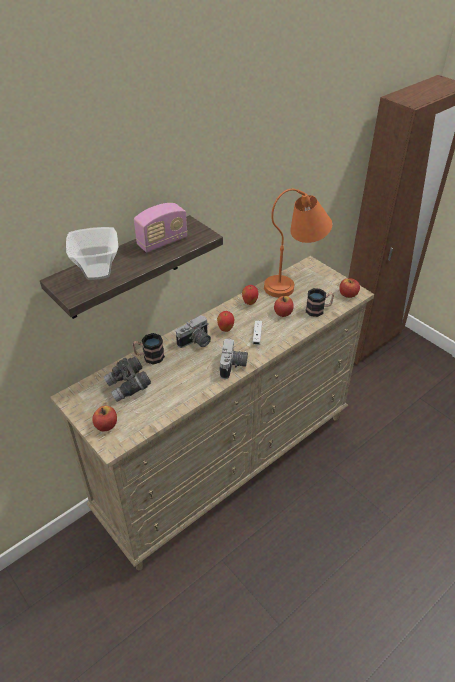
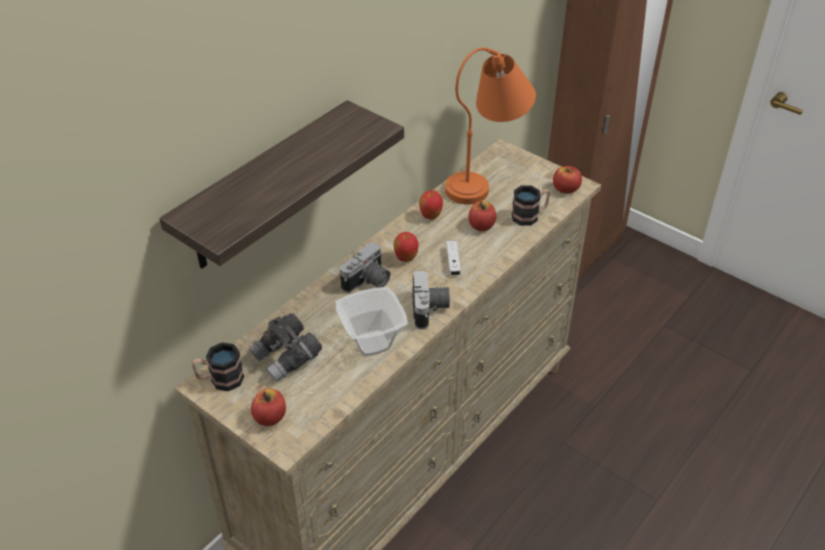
camera: 10 degrees left, 0 degrees up
(99, 271) = (242, 195): bowl -> bowl (373, 342)
(149, 357) = (306, 311): mug -> mug (220, 379)
(162, 242) = (321, 143): radio -> none

